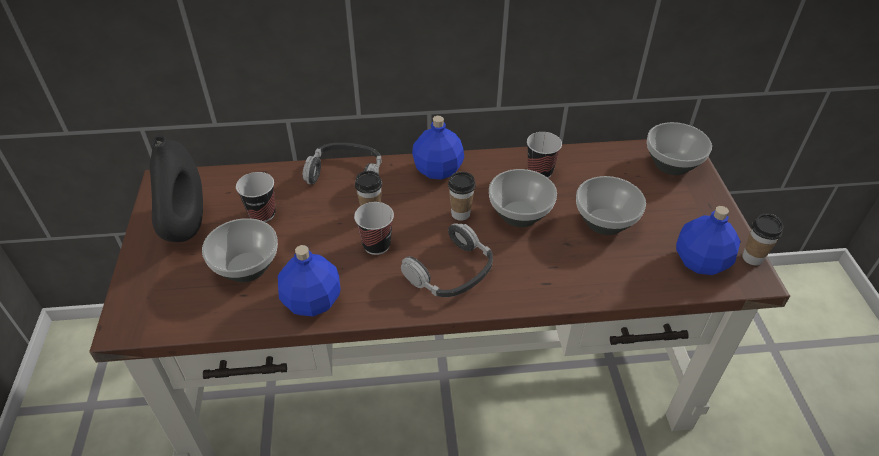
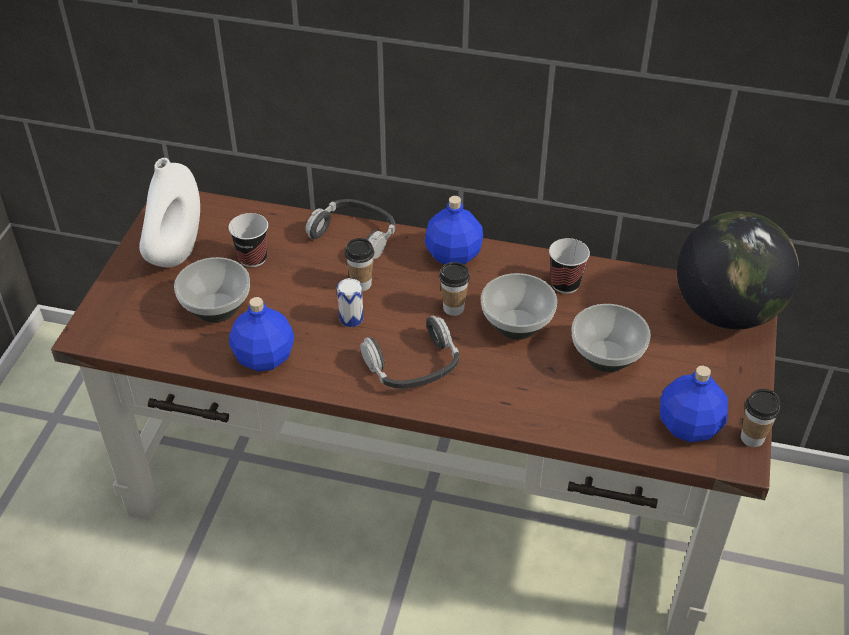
camera: 20 degrees right, 0 degrees up
(186, 226) = (176, 252): black vase -> white vase
(376, 245) = (351, 318): cup -> can
(672, 164) = (726, 312): bowl -> globe

